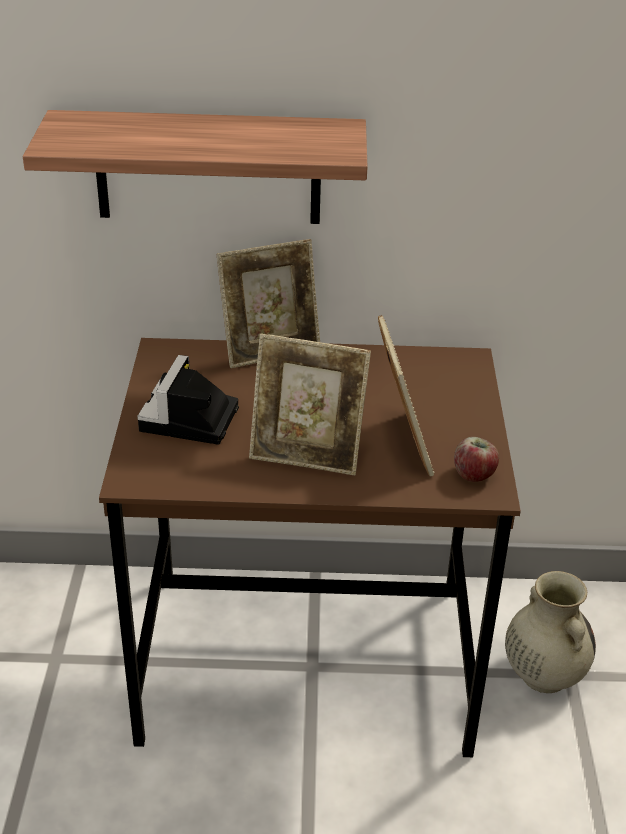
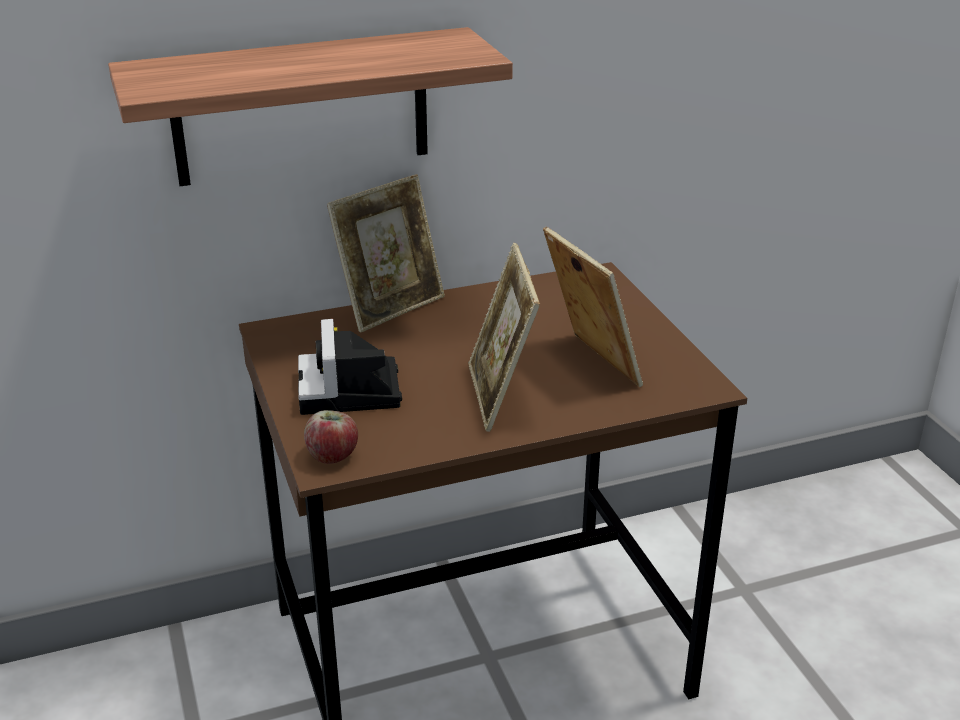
camera: 20 degrees left, 5 degrees down
(307, 455) = (501, 396): picture frame -> picture frame turned 90 degrees clockwise
(474, 475) = (680, 376): apple -> apple (333, 456)
(543, 674) = (718, 596): beige vase -> none

